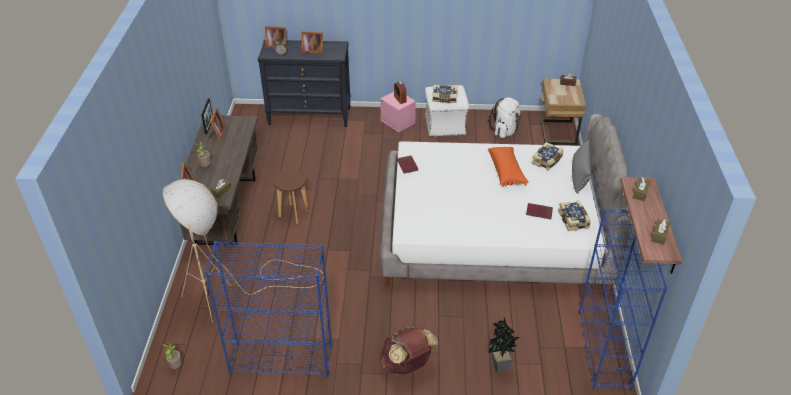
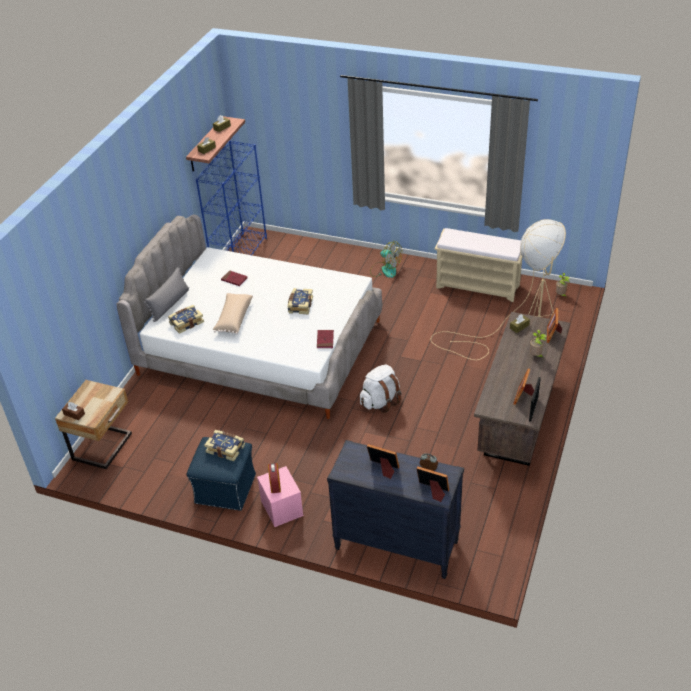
camera: 160 degrees left, 0 degrees up
(280, 361) = (478, 286): blue bookcase -> beige bench
(293, 214) = (446, 403): brown stool -> none
(406, 364) = (385, 269): brown backpack -> fan
(445, 125) = (224, 489): white ottoman -> blue ottoman
(499, 368) = (320, 257): potted plant -> none
(505, 131) = (160, 463): white backpack -> white backpack (380, 402)
(506, 172) = (233, 318): orange pillow -> beige pillow
(574, 220) = (211, 269): book -> book (300, 305)

